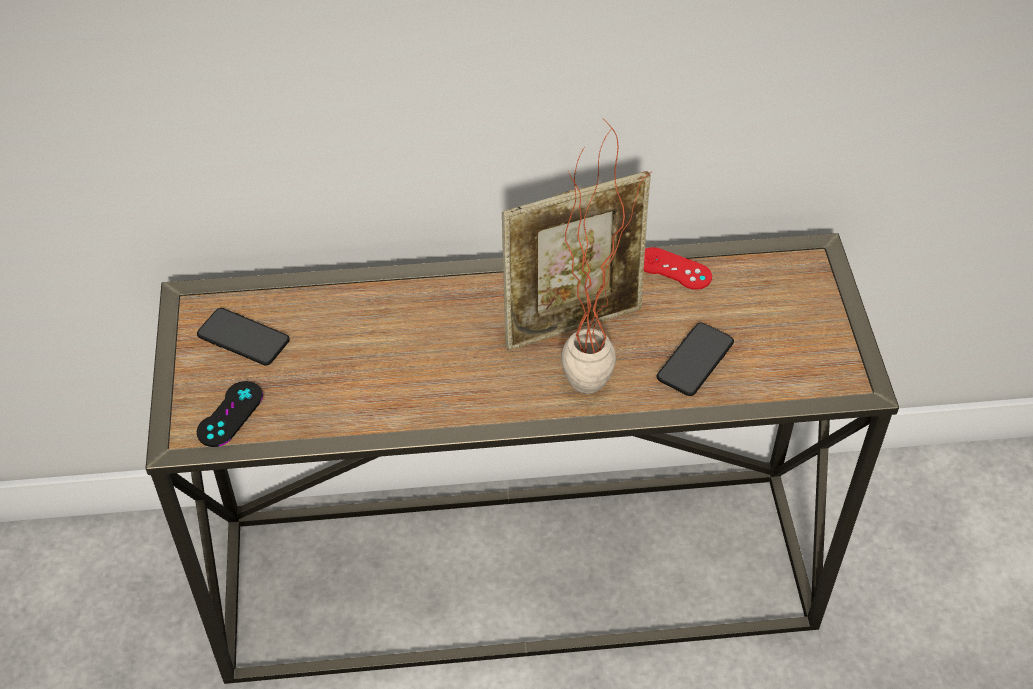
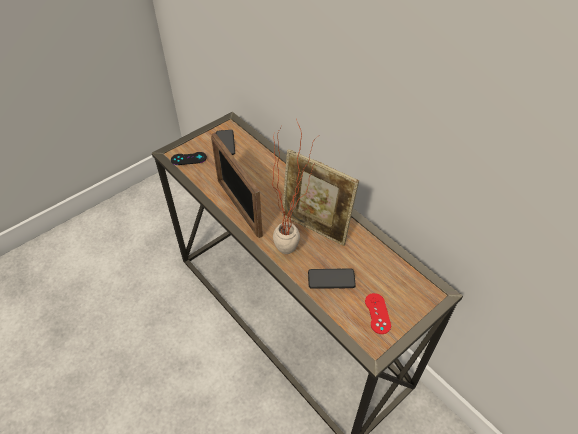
camera: 55 degrees right, 0 degrees up
(434, 400) = (239, 207): none -> picture frame
(674, 269) = (376, 245): red game controller -> red game controller (377, 313)

